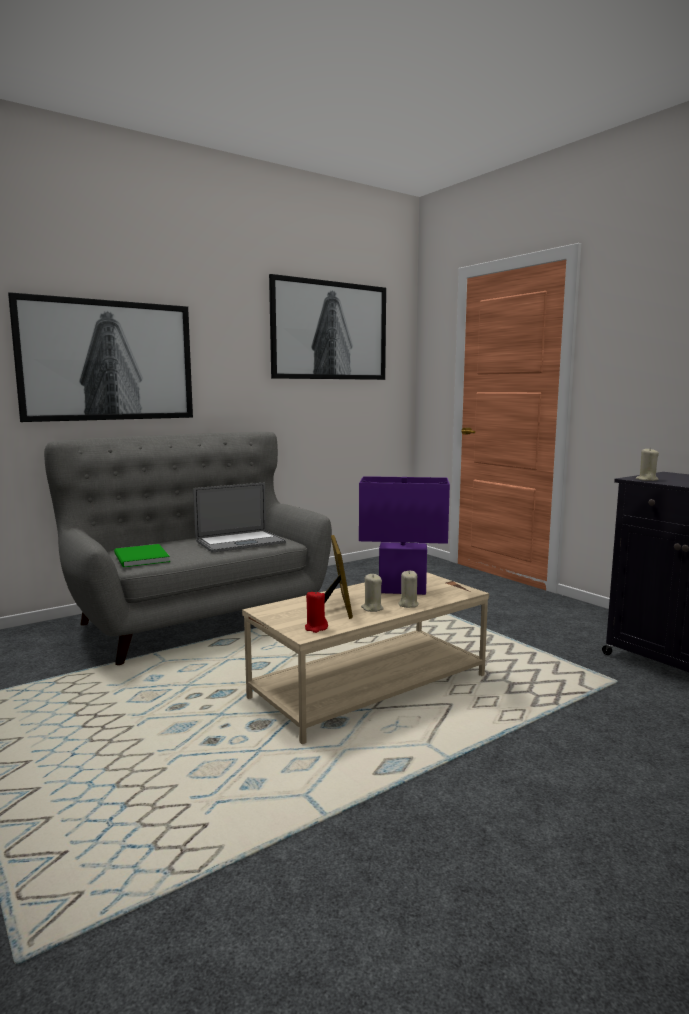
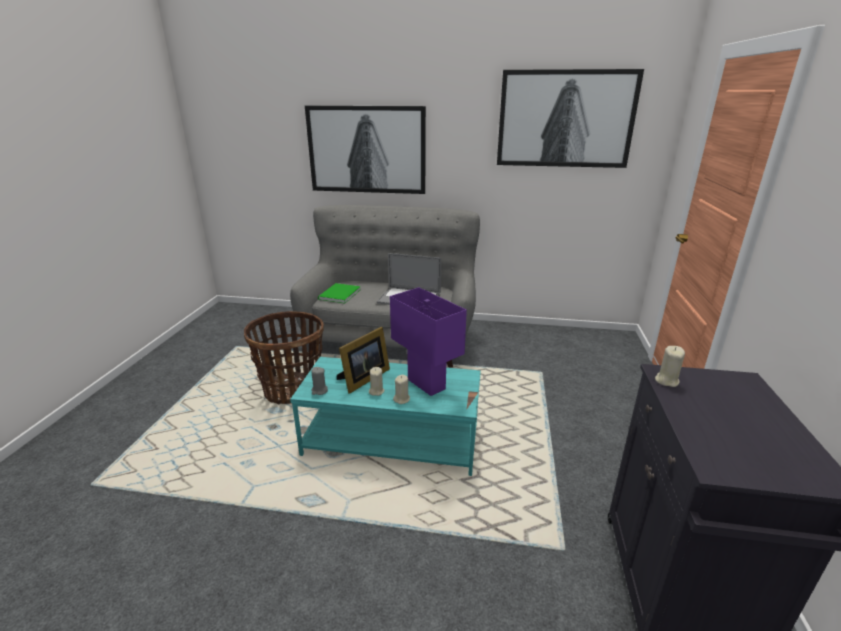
camera: 45 degrees right, 15 degrees up
(160, 702) = (292, 389): none -> basket
(316, 628) = (319, 391): red candle -> grey candle
(370, 686) = (392, 439): beige coffee table -> turquoise coffee table

